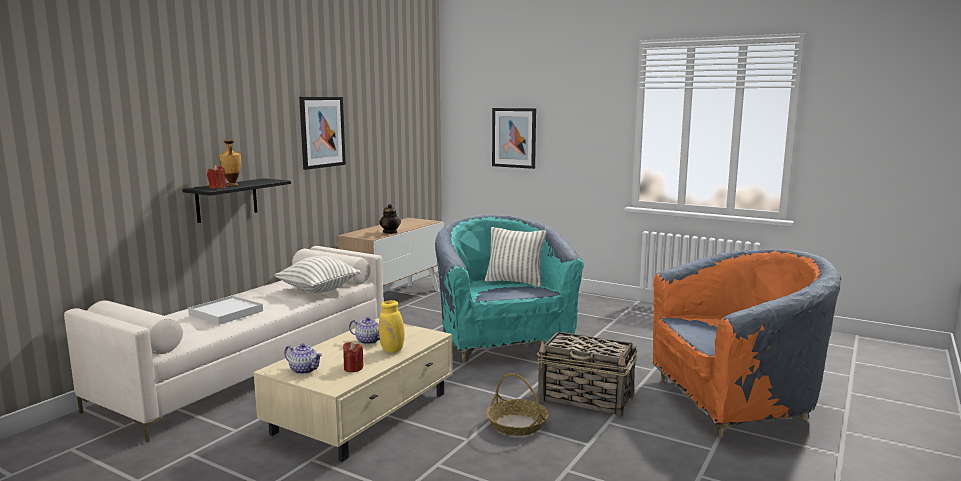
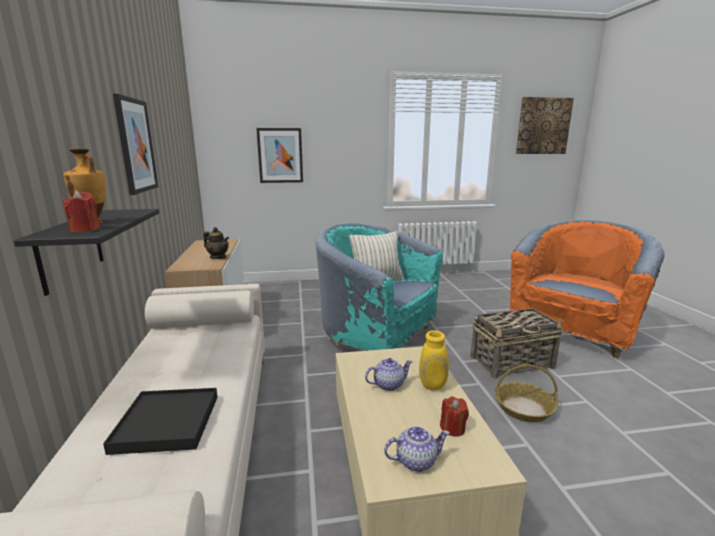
camera: 40 degrees left, 5 degrees up
(226, 313) = (167, 423): white tray -> black tray
(318, 290) = (224, 342): pillow -> none
(884, 106) = (543, 126): none -> picture

